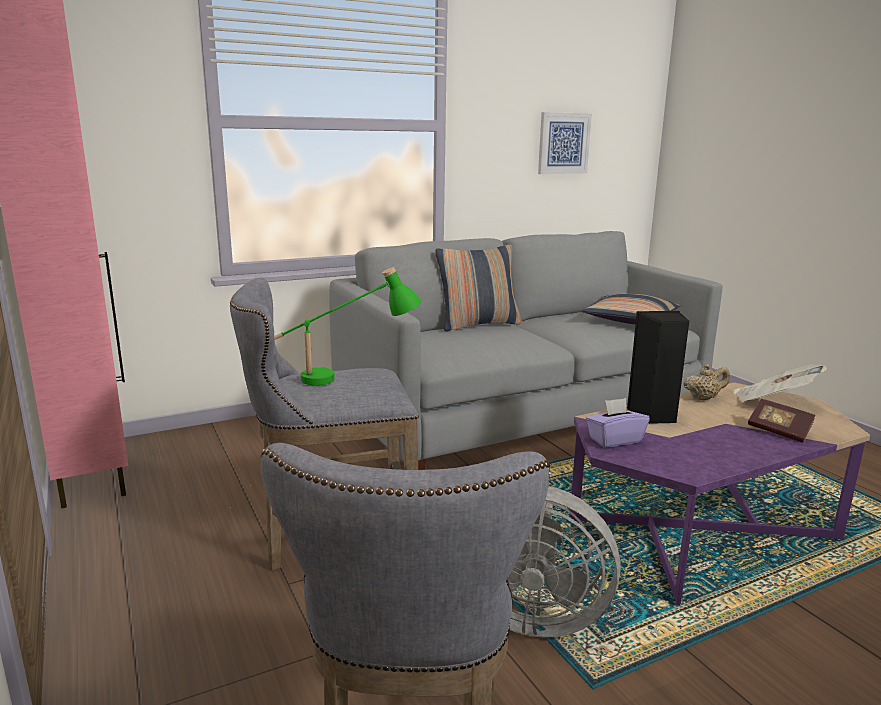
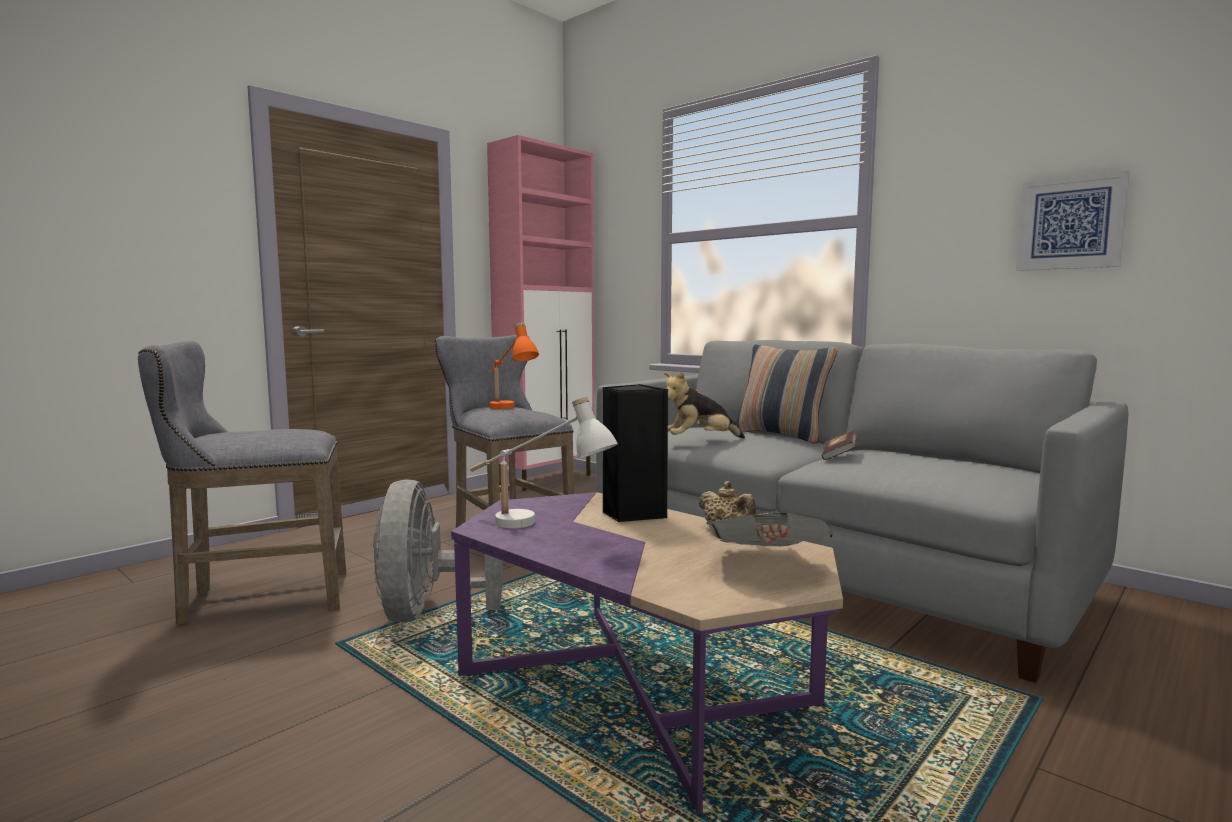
camera: 70 degrees right, 10 degrees down
(343, 378) = (508, 409): green table lamp -> orange table lamp
(490, 347) = (700, 441): none -> plush toy
(614, 440) = (544, 504): purple tissue box -> none
(630, 320) = (952, 472): pillow -> none
(690, 451) = (537, 527): none -> white table lamp
(779, 431) = (644, 564): book -> book (838, 456)

